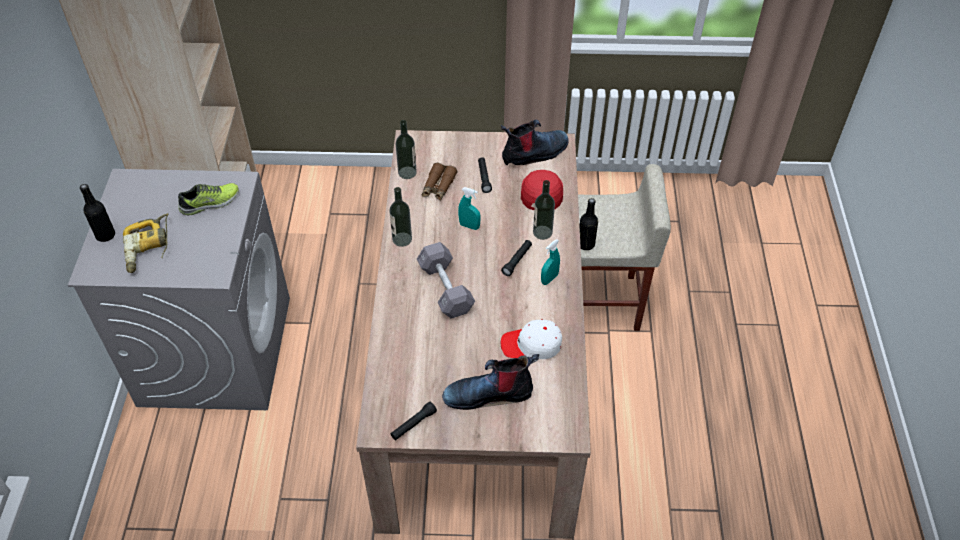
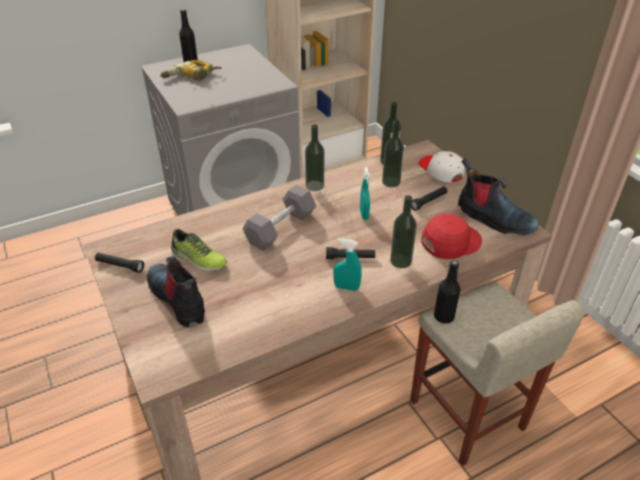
camera: 60 degrees right, 10 degrees down
(210, 203) = (250, 81): shoe -> shoe (198, 259)
(438, 186) = (391, 182): brown binoculars -> bottle
(531, 345) = (254, 306): white cap -> white cap (441, 170)

